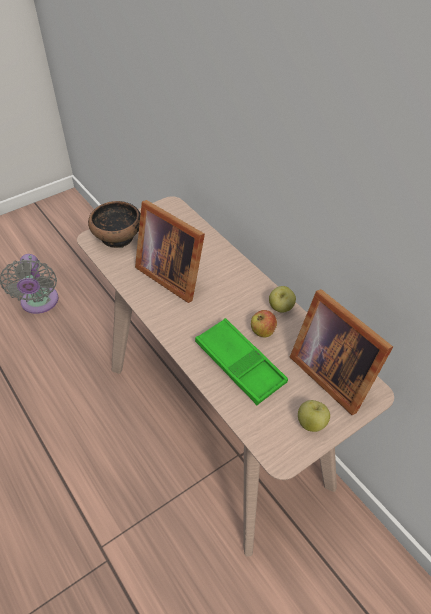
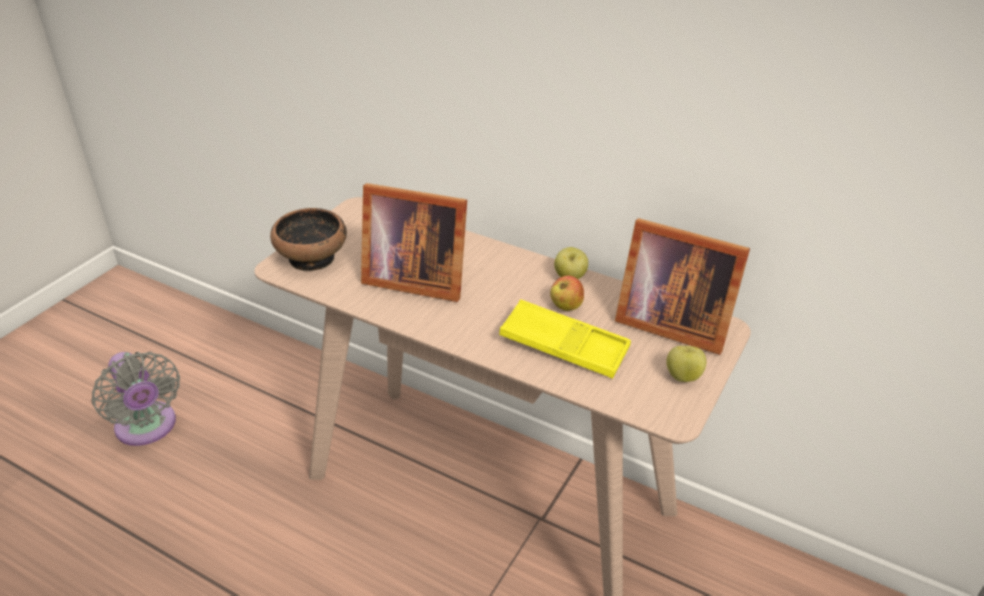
camera: 25 degrees left, 10 degrees down
(240, 364) = (564, 346): green tray -> yellow tray

